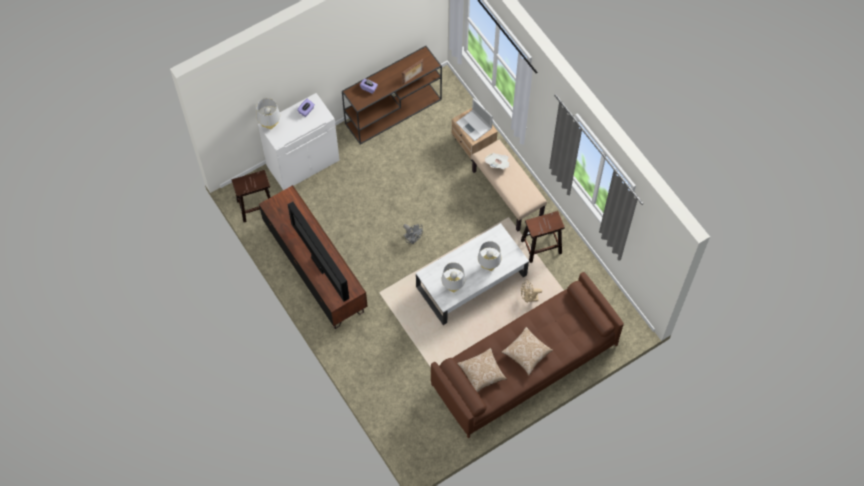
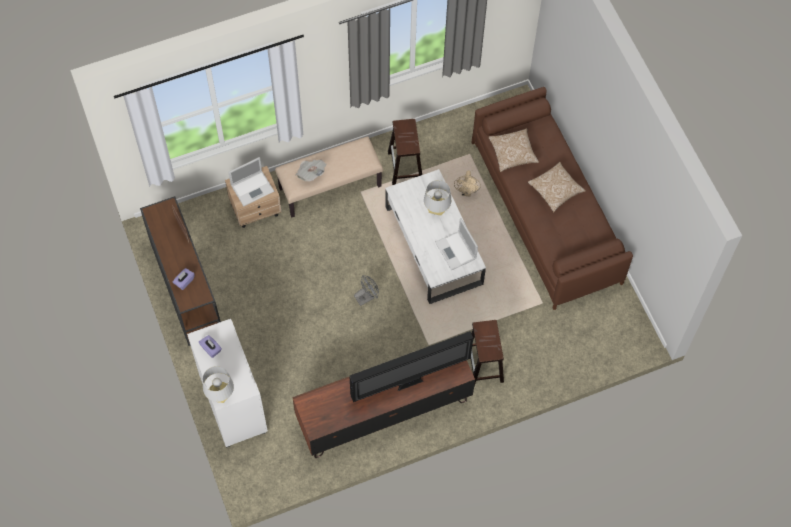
camera: 80 degrees left, 0 degrees up
(255, 207) = (281, 469): brown stool -> brown stool (484, 366)
(453, 286) = (456, 251): grey table lamp -> laptop
(481, 373) = (571, 239): pillow -> pillow (512, 154)

